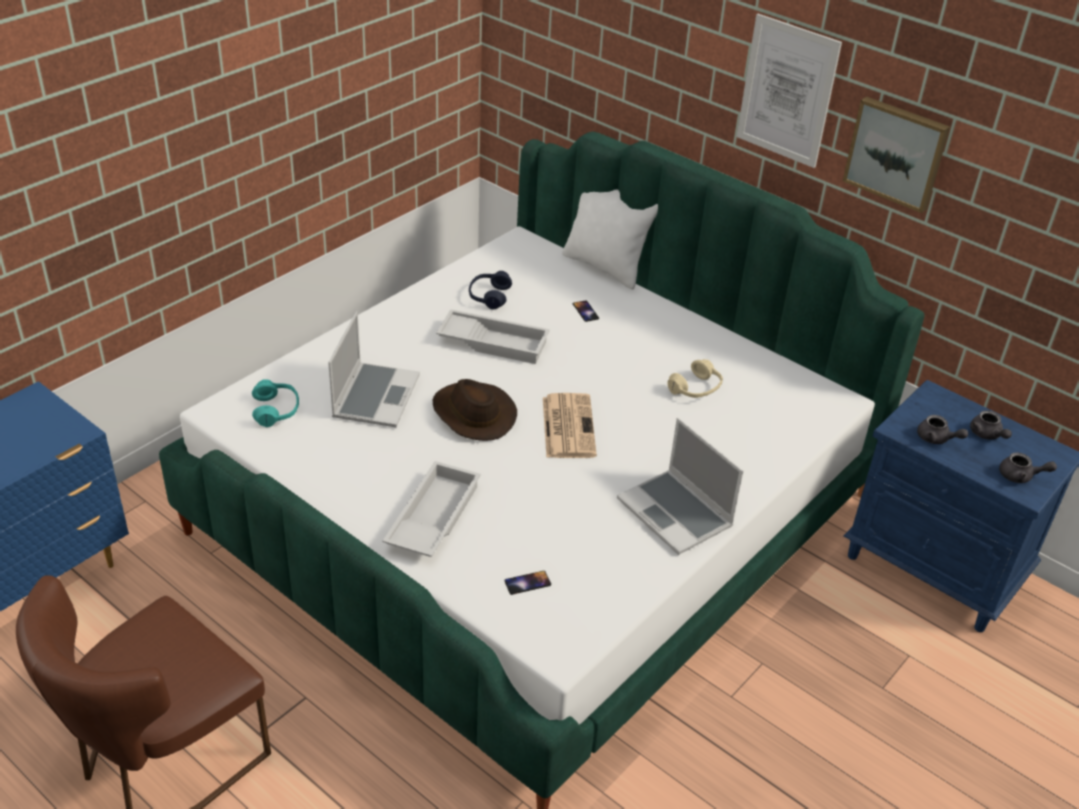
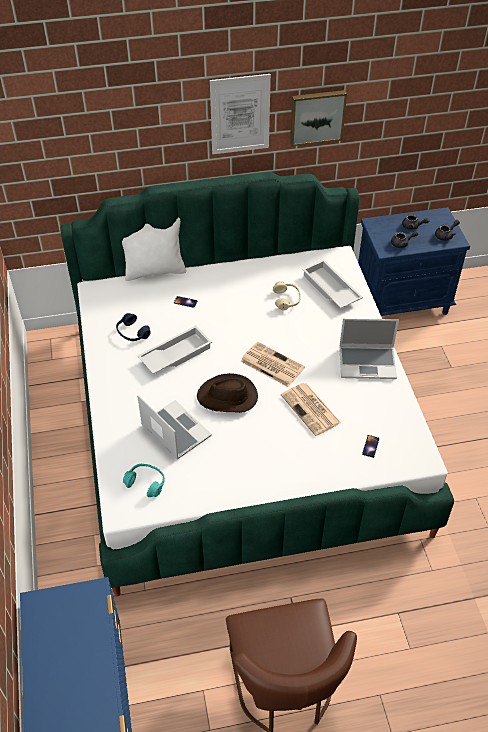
camera: 50 degrees left, 10 degrees up
(432, 517) = (294, 458): white tray -> white tray (330, 289)
(531, 496) = (311, 409): none -> newspaper

